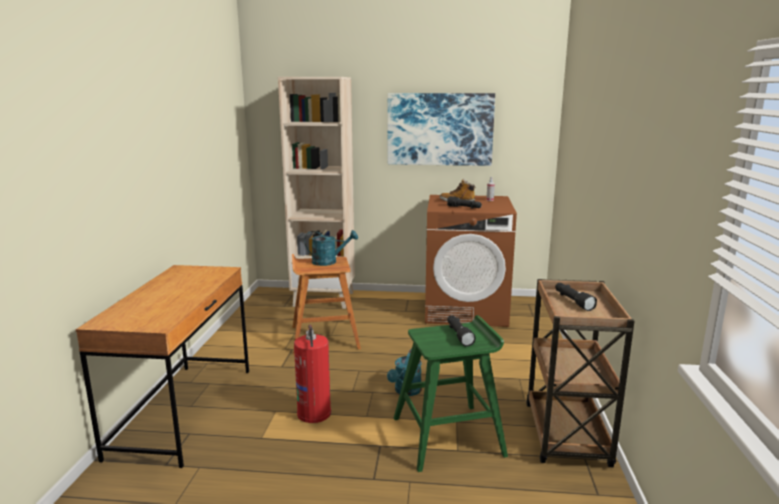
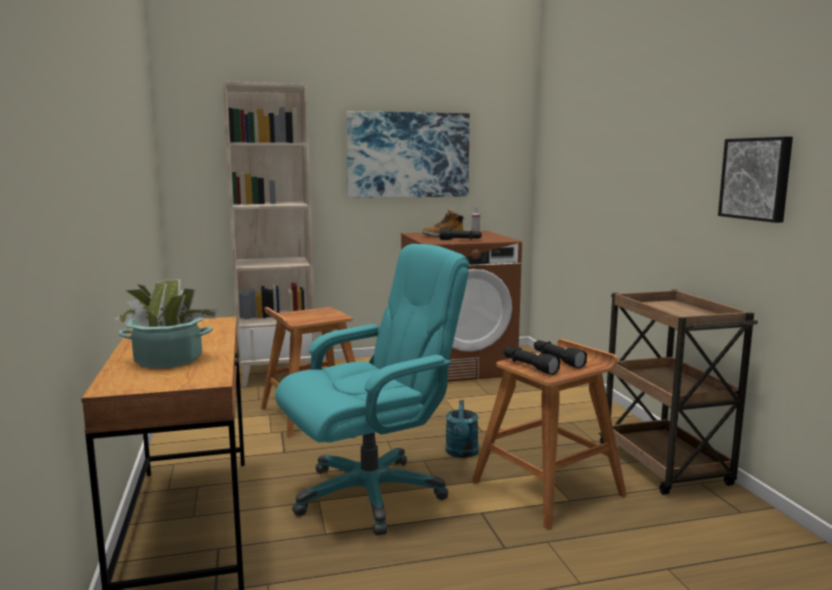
camera: 20 degrees left, 5 degrees down
(155, 303) = (168, 359): none -> potted plant
(314, 412) = (371, 493): fire extinguisher -> turquoise office chair
(329, 262) = (317, 313): turquoise watering can -> none
(449, 436) = (549, 488): green stool -> brown stool
(572, 301) = (664, 309): black flashlight -> black flashlight (529, 367)
(651, 195) = (756, 178): none -> picture

